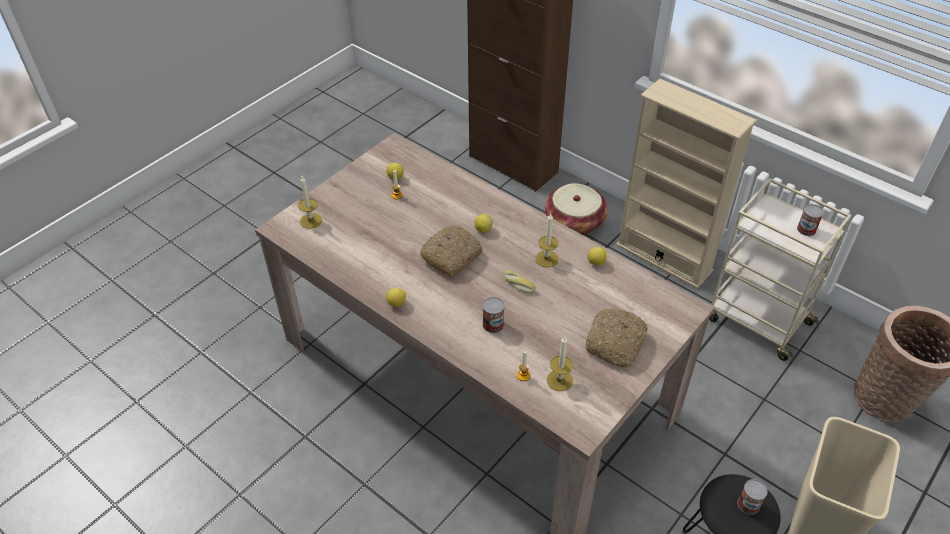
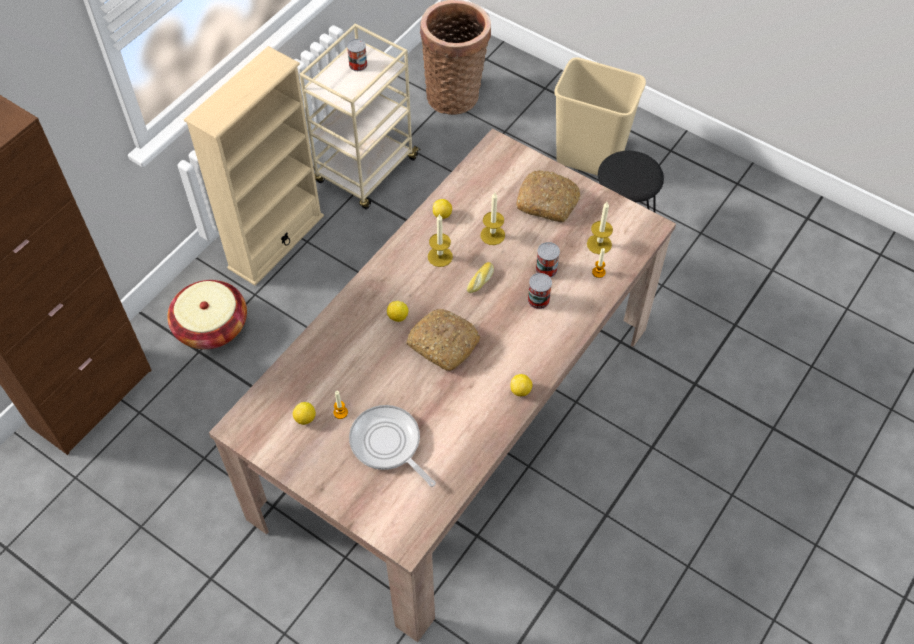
camera: 95 degrees left, 10 degrees up
(311, 221) = (391, 505): candle -> candle (492, 235)
(363, 220) = (388, 444): none -> frying pan
(748, 504) = (630, 166): can -> can (546, 269)

